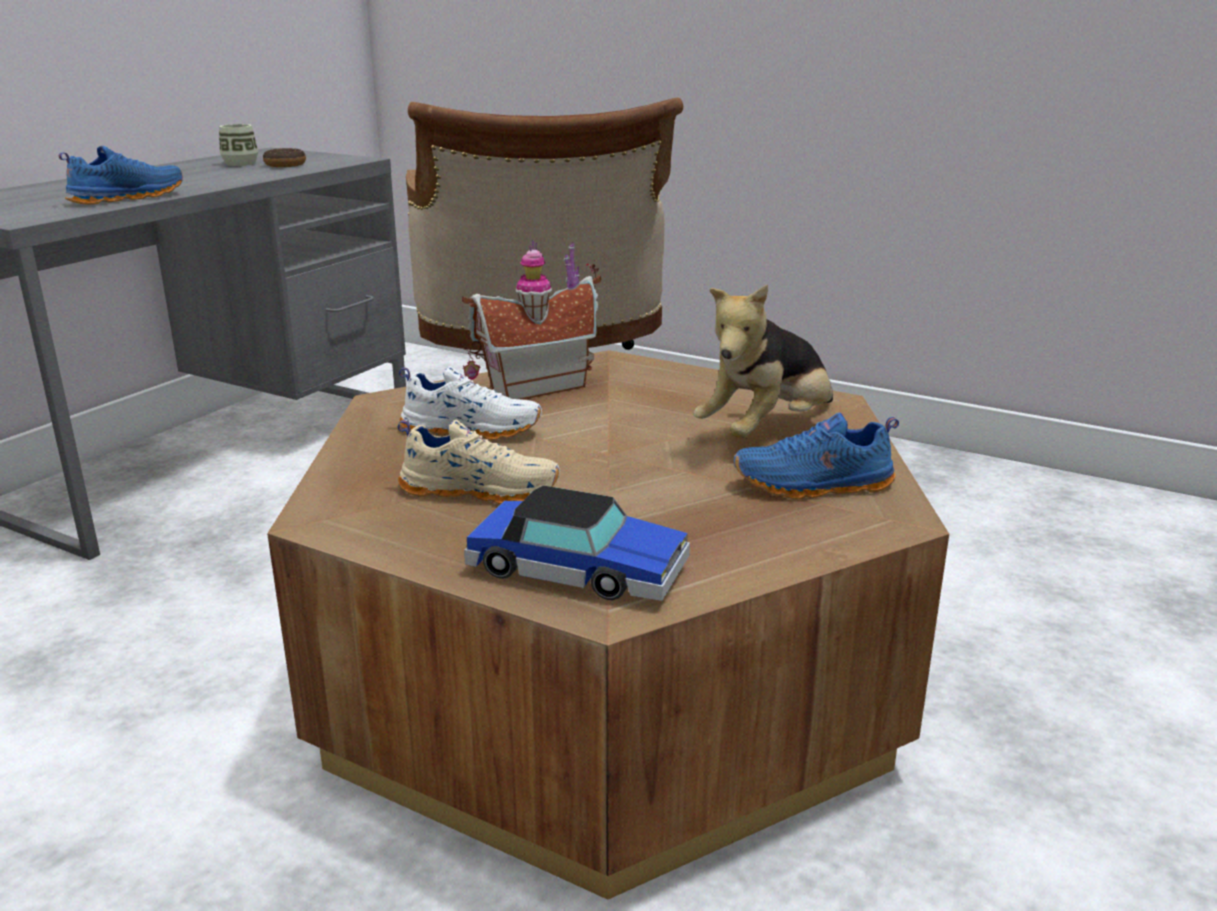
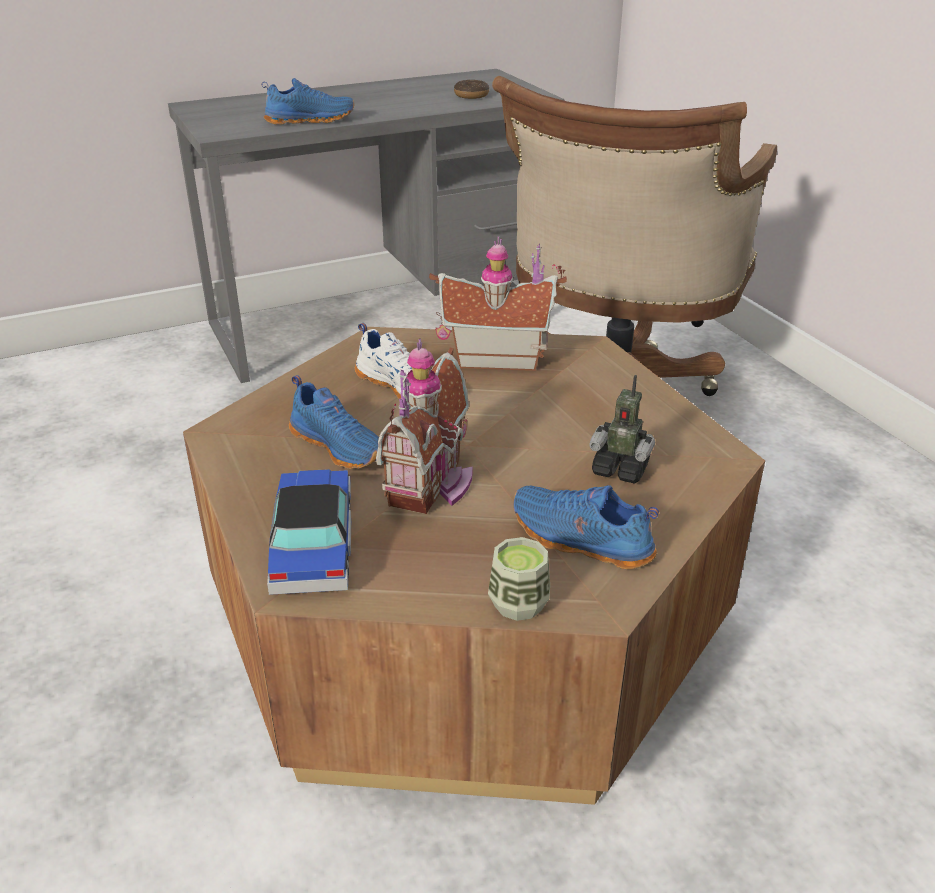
camera: 35 degrees right, 10 degrees up
(240, 164) = (442, 88): cup -> cup (518, 603)
(481, 490) = (340, 446): beige shoe -> blue shoe
(578, 569) = (313, 542): toy car -> toy car turned 150 degrees counterclockwise
(625, 489) = (434, 484): none -> toy house
(767, 431) = (620, 469): plush toy -> toy robot

